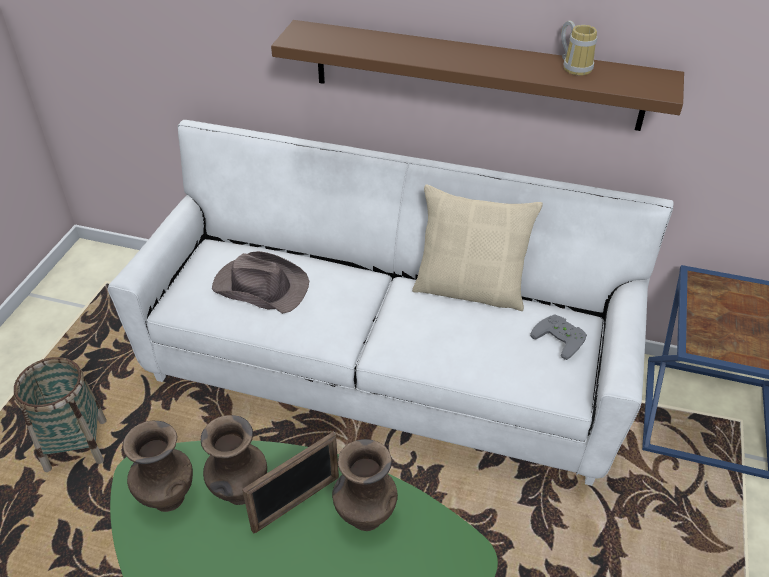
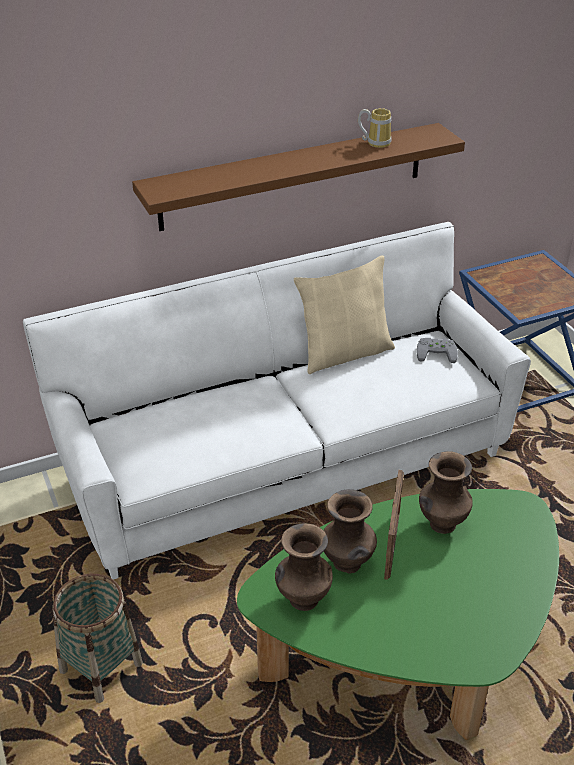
camera: 40 degrees left, 5 degrees down
(260, 286) = (194, 429): brown hat -> none

